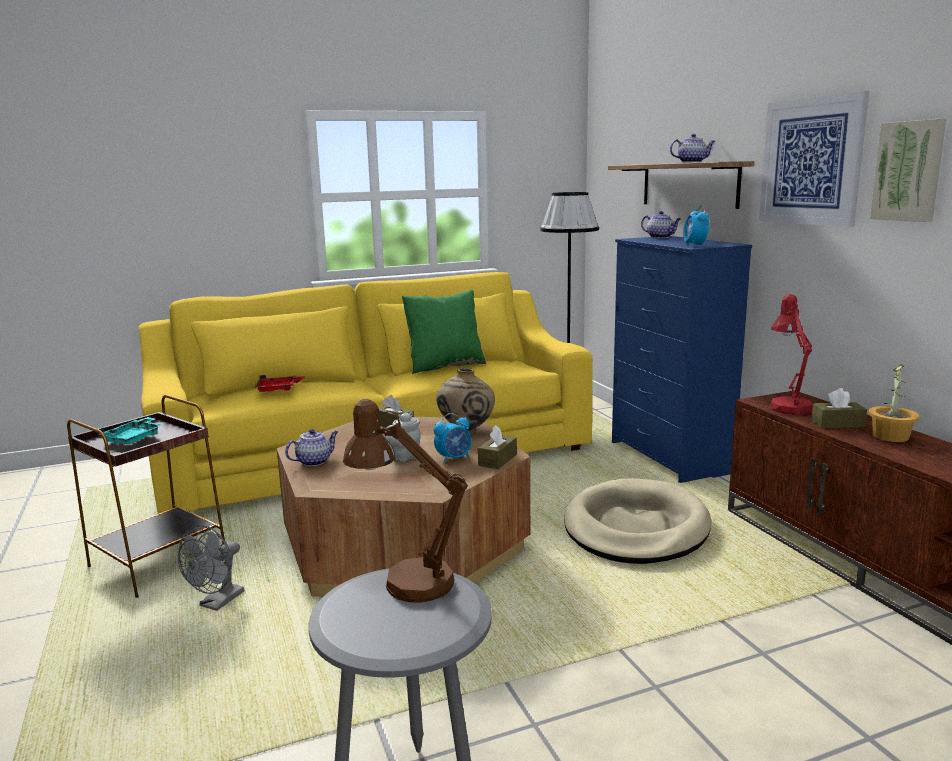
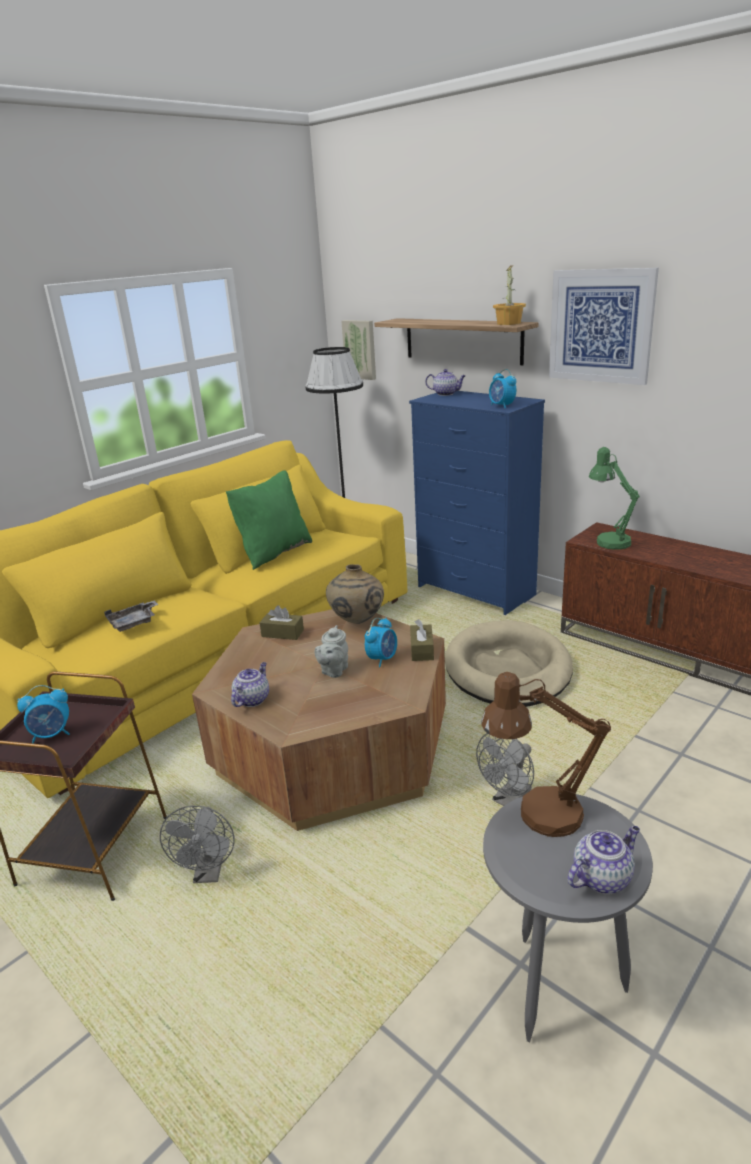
camera: 25 degrees left, 10 degrees up
(134, 438) = (52, 735): turquoise tray -> alarm clock
(279, 389) = (134, 623): red tray -> grey tray
(523, 633) = (508, 800): none -> grey fan
(692, 162) = (474, 322): teapot -> teapot (602, 877)
(787, 405) = (608, 540): red table lamp -> green table lamp
(837, 424) = (660, 552): brown tissue box -> none
(891, 436) = (704, 556): potted plant -> potted plant (509, 323)
(909, 171) = (699, 339): picture -> picture (360, 349)

